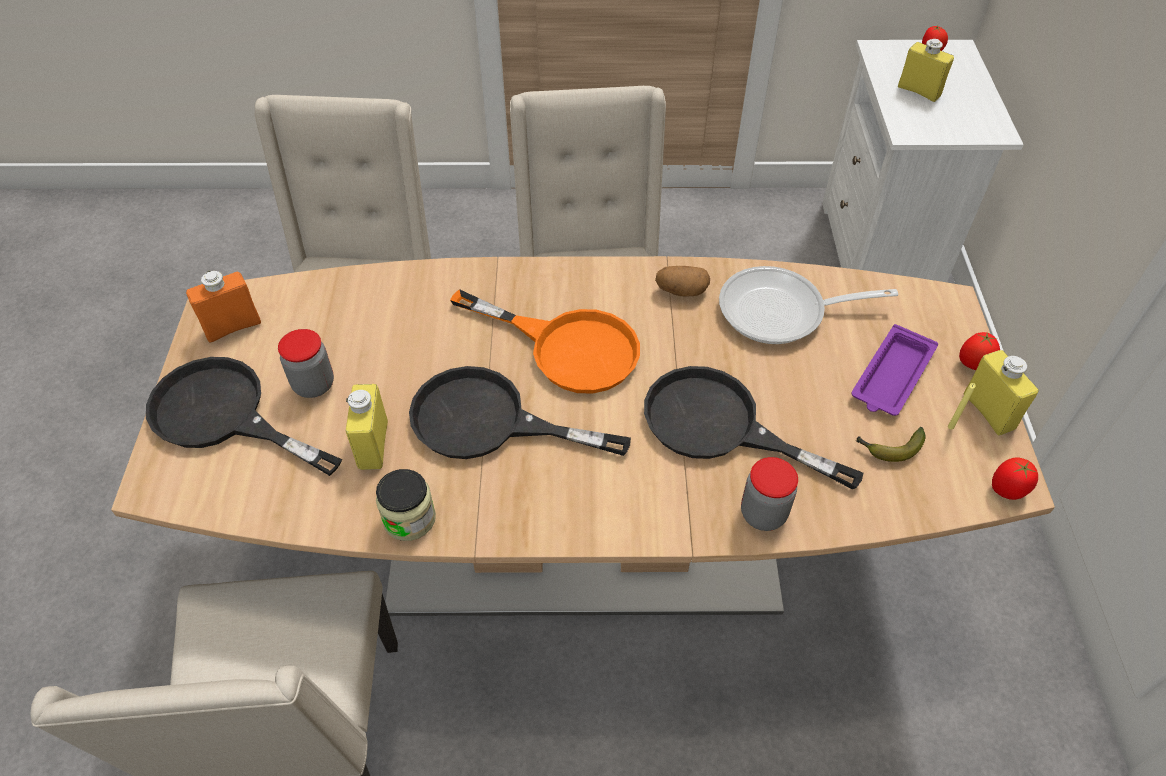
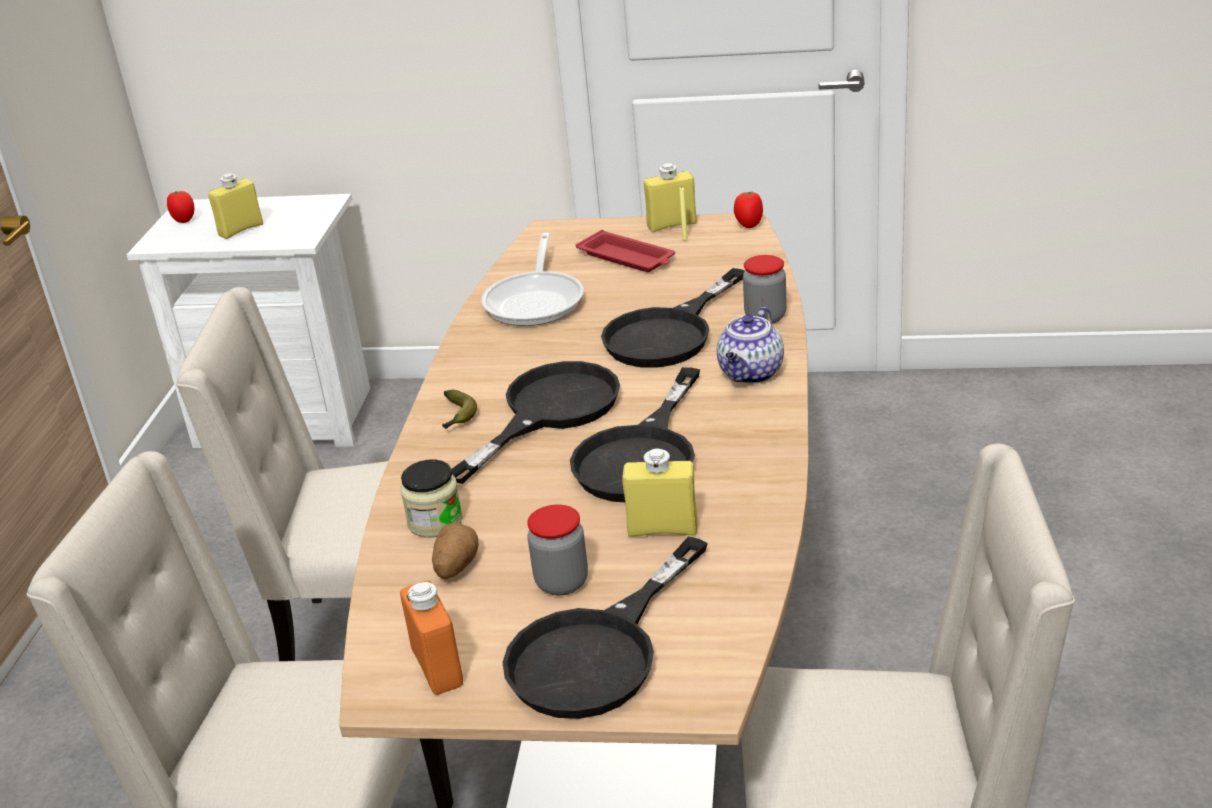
camera: 80 degrees left, 20 degrees down
(409, 519) = (762, 497): jar -> jar (435, 522)
(567, 347) = (549, 412): orange frying pan -> black frying pan
(635, 503) = (751, 374): none -> teapot
(681, 291) = (490, 349): potato -> potato (455, 566)
(889, 448) = (703, 264): banana -> banana (457, 416)
(891, 377) = (627, 258): purple tray -> red tray
(973, 365) = (622, 226): tomato -> none

